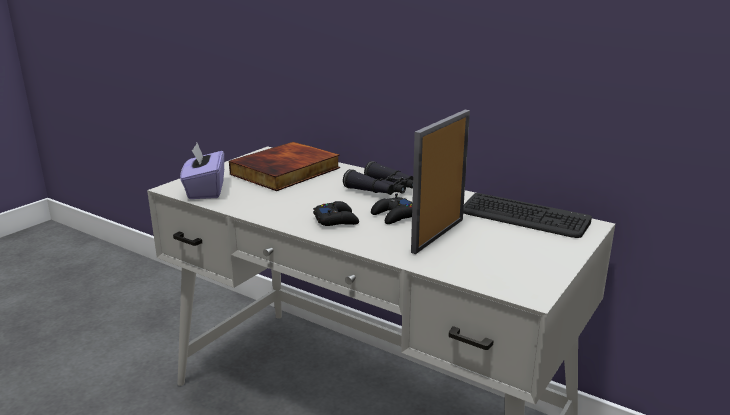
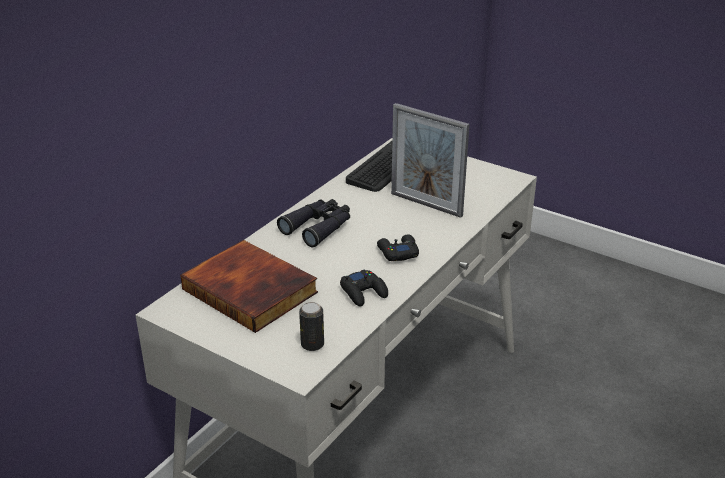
camera: 90 degrees left, 10 degrees up
(205, 190) = (312, 344): purple tissue box -> can
(394, 216) = (386, 222): black game controller -> black game controller (364, 292)

